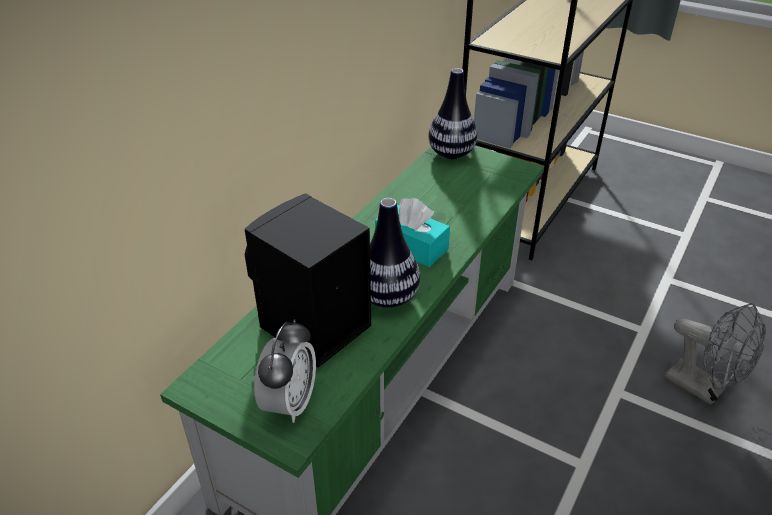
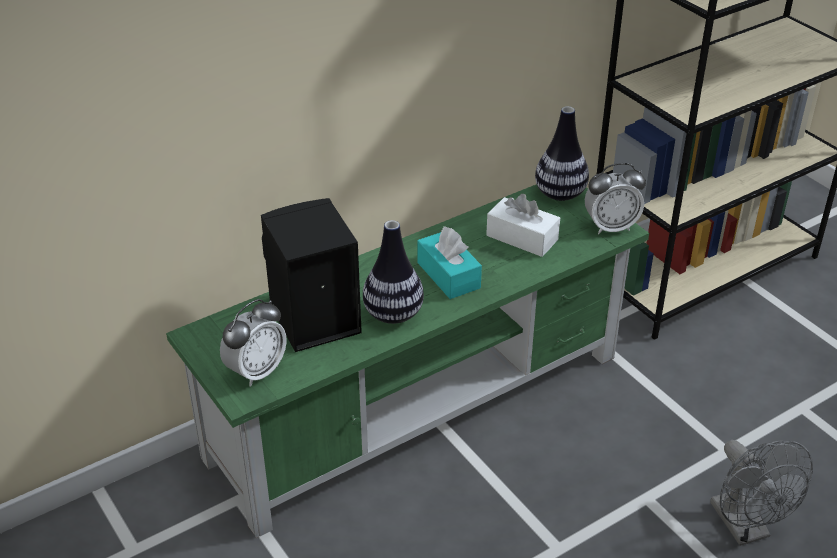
camera: 25 degrees right, 0 degrees up
(449, 196) = (522, 238): none -> white tissue box
(512, 169) = (610, 227): none -> alarm clock

